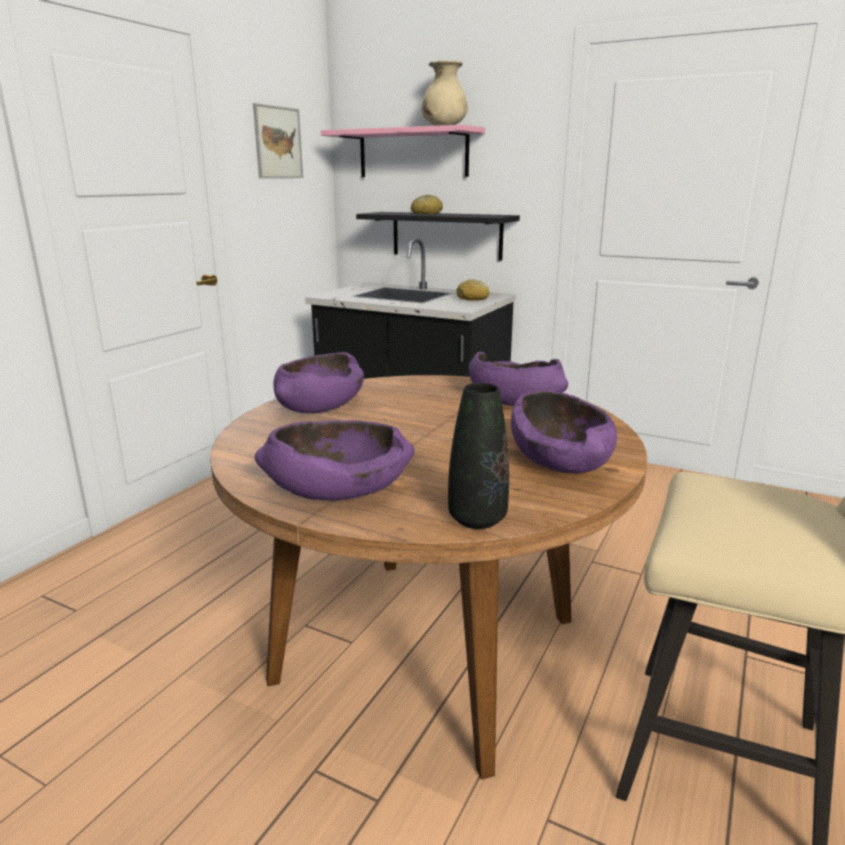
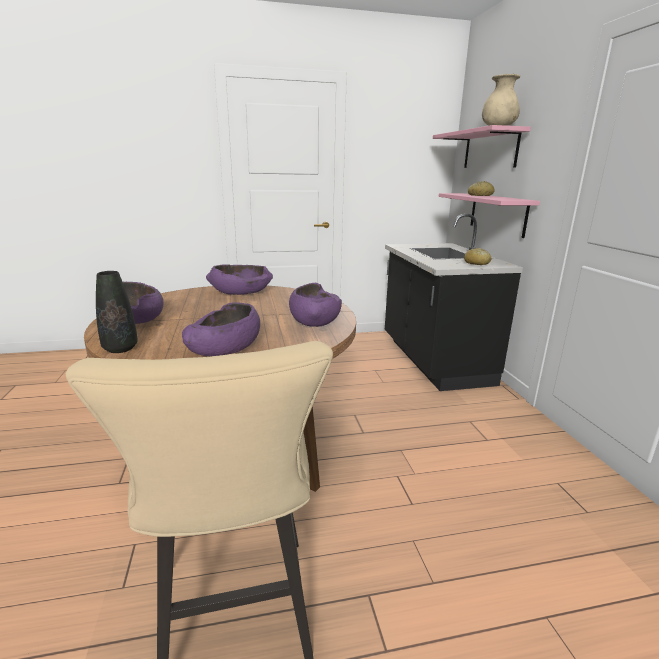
camera: 50 degrees right, 0 degrees up
(278, 142) = (400, 144): picture -> none
(446, 235) = (497, 214): black shelf -> pink shelf

